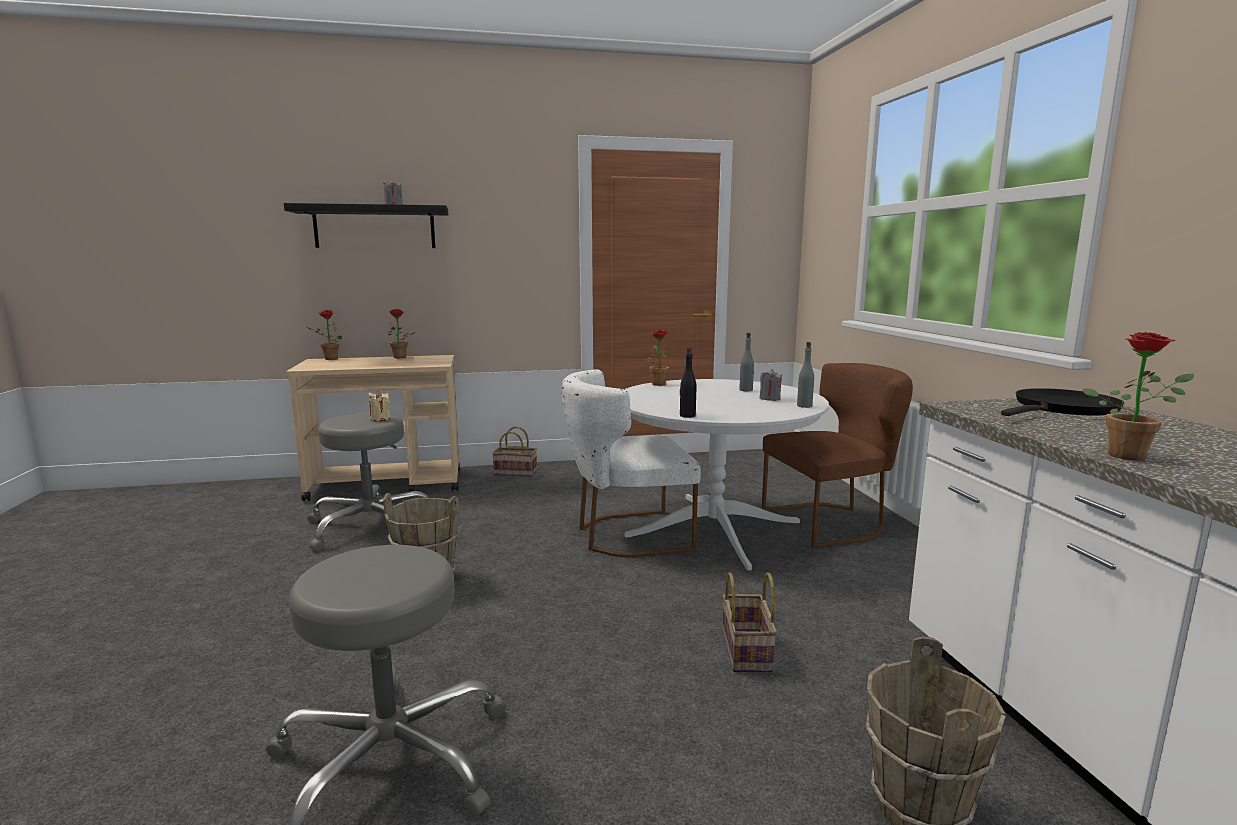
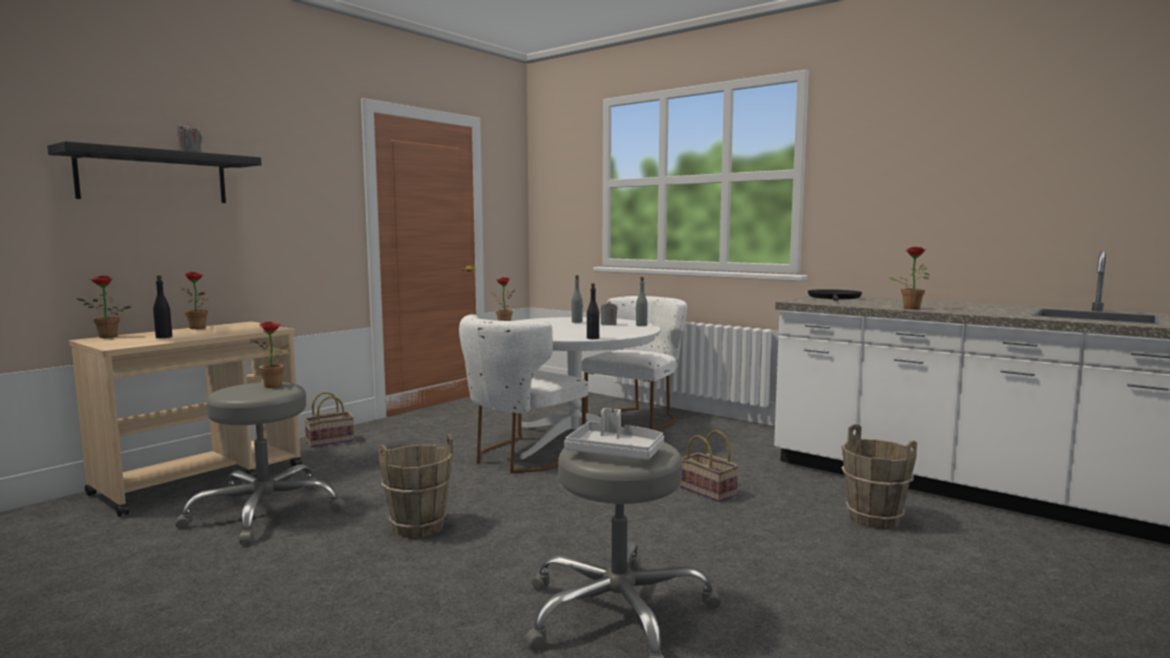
camera: 40 degrees left, 5 degrees down
(353, 363) = (164, 337): none -> black bottle
(357, 575) = (615, 453): none -> grey tray
(380, 418) = (276, 386): beige candle -> potted plant
(831, 522) = (638, 418): brown chair -> white chair

